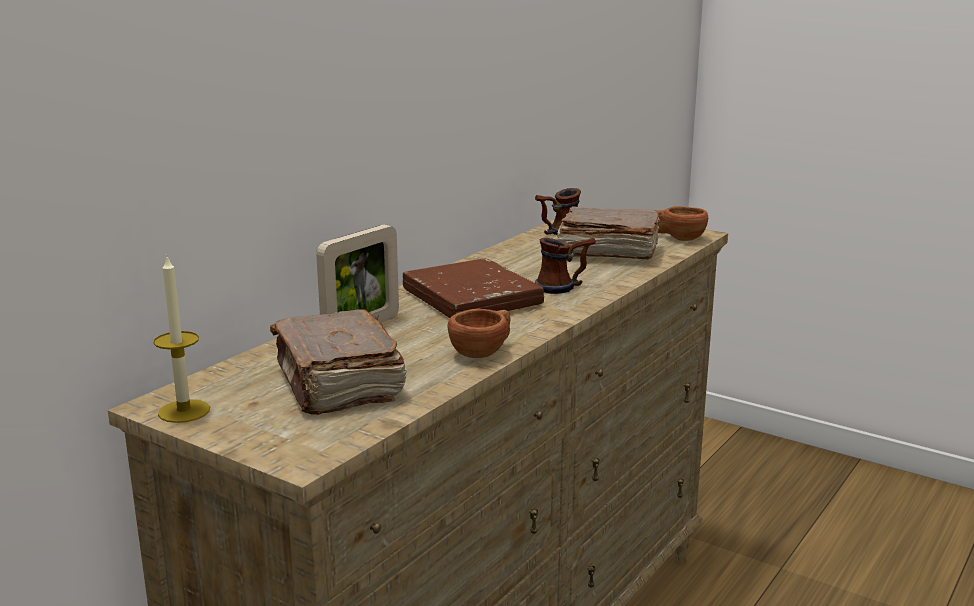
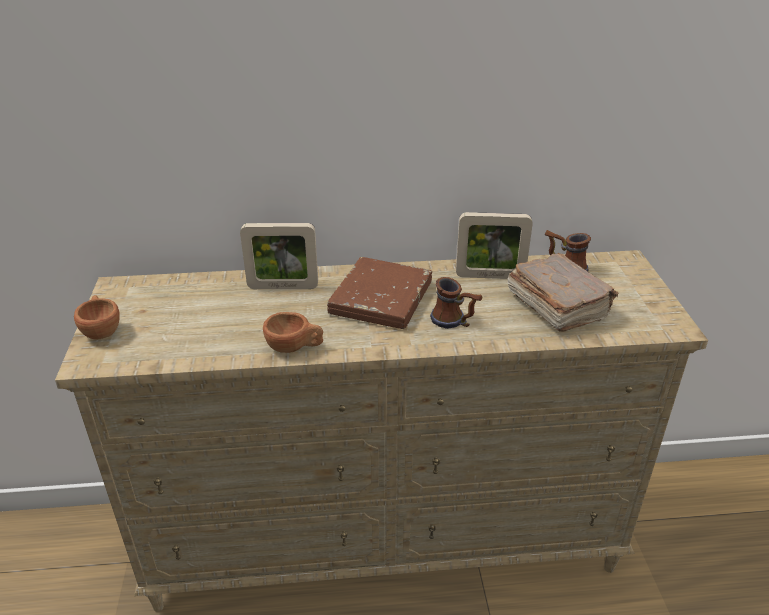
camera: 50 degrees right, 15 degrees up
(184, 411) = (114, 297): candle -> none
(338, 384) = (191, 323): brown book -> none
(519, 255) = (490, 276): none -> picture frame
(677, 238) = (646, 322): brown cup -> brown cup (101, 330)

